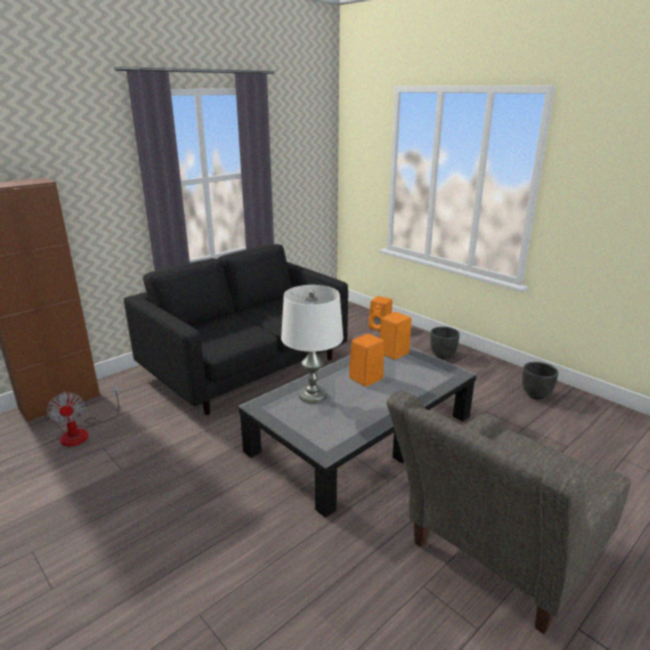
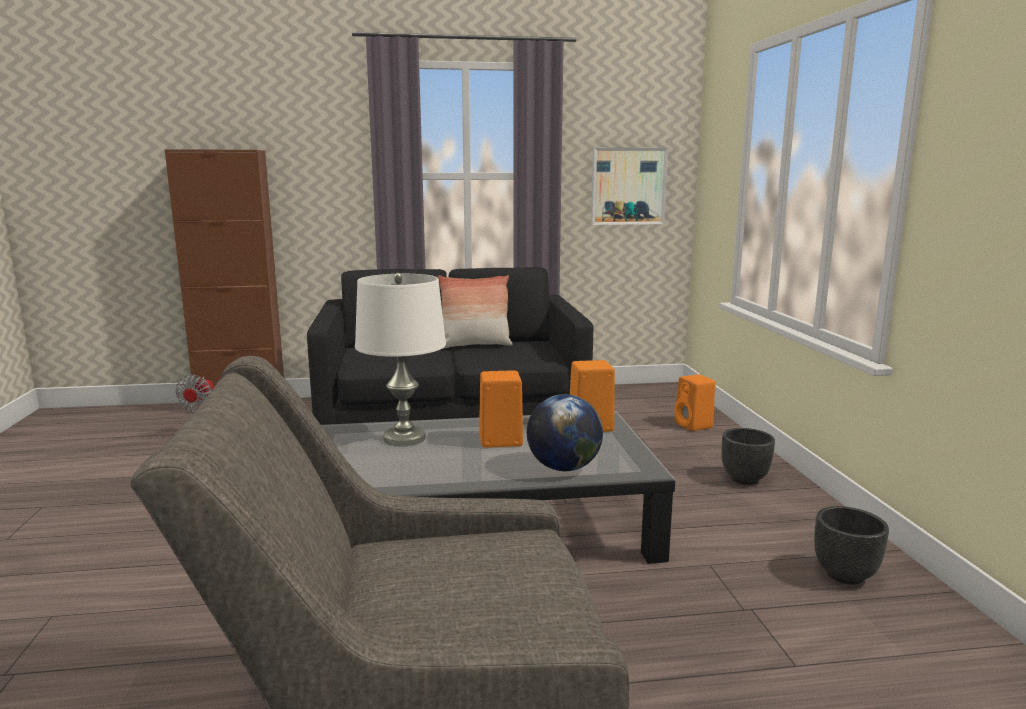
camera: 35 degrees right, 10 degrees down
(256, 310) = (475, 345): none -> pillow
(303, 174) = (628, 186): none -> picture
(423, 386) = (563, 468): none -> globe

